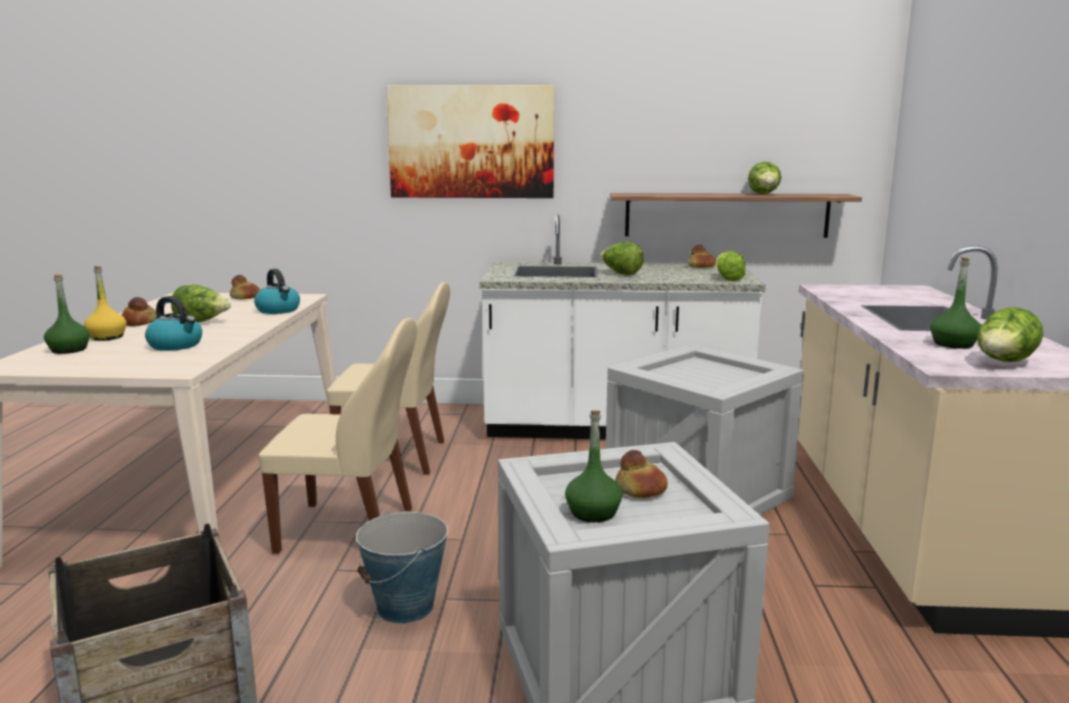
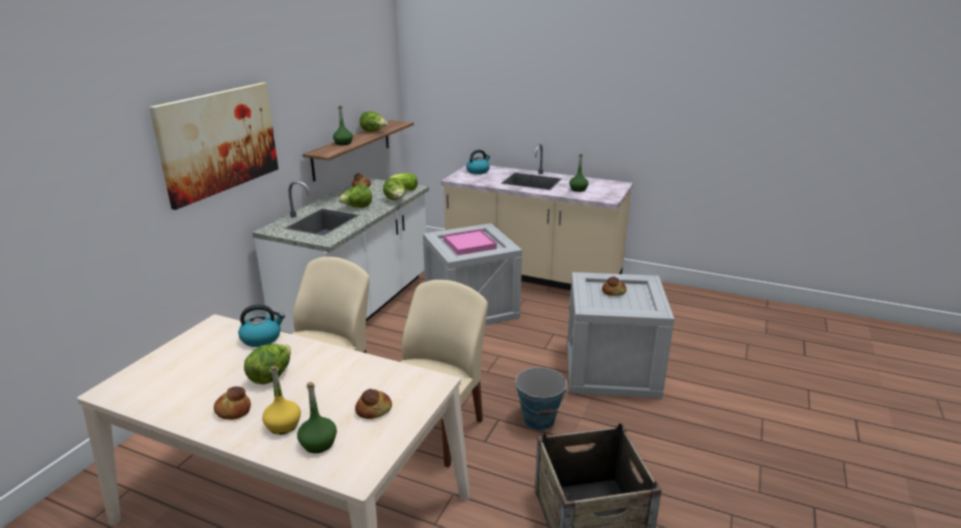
camera: 70 degrees left, 10 degrees up
(176, 345) = (352, 386): kettle -> kettle (478, 171)
(245, 298) = (179, 353): bread -> bread (374, 410)
(593, 513) = (633, 306): green bottle -> green bottle (343, 143)
(702, 374) = (469, 244): none -> pink tray
(1004, 363) = (607, 191): lettuce -> lettuce (395, 200)

